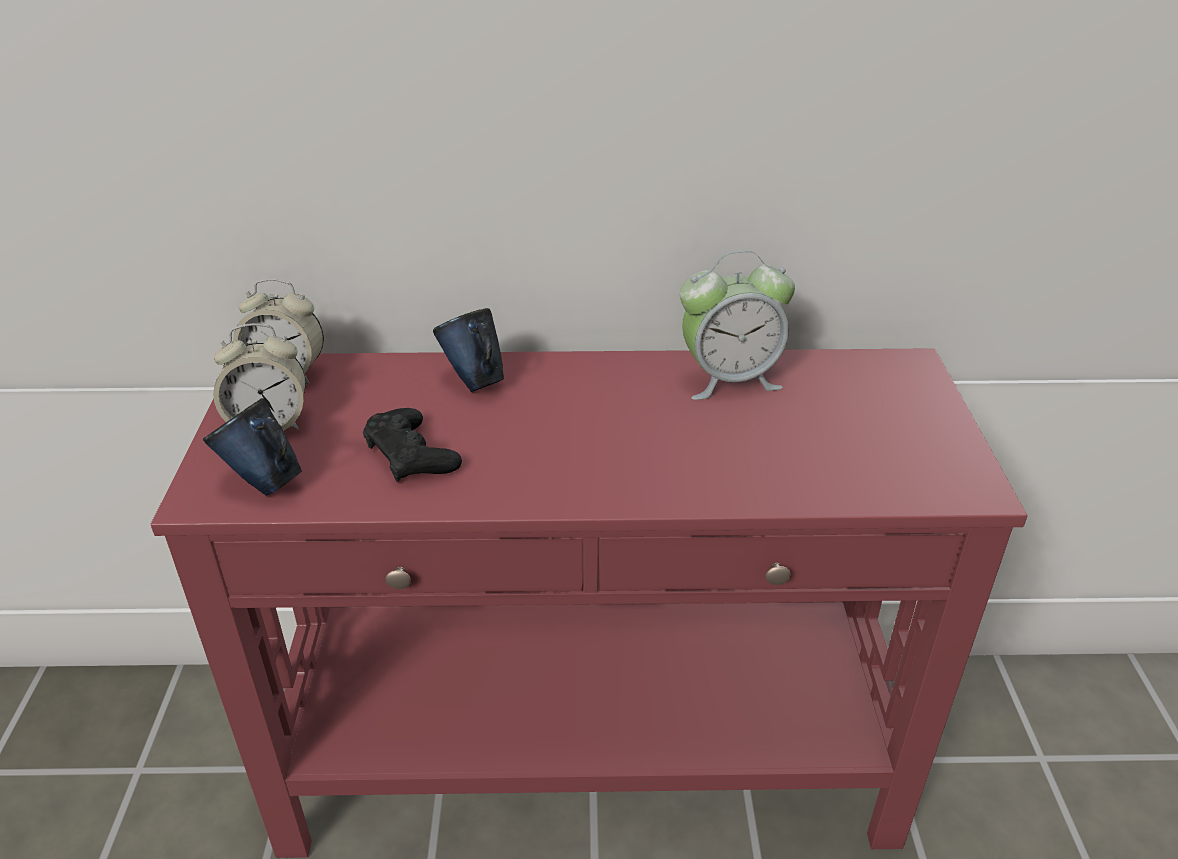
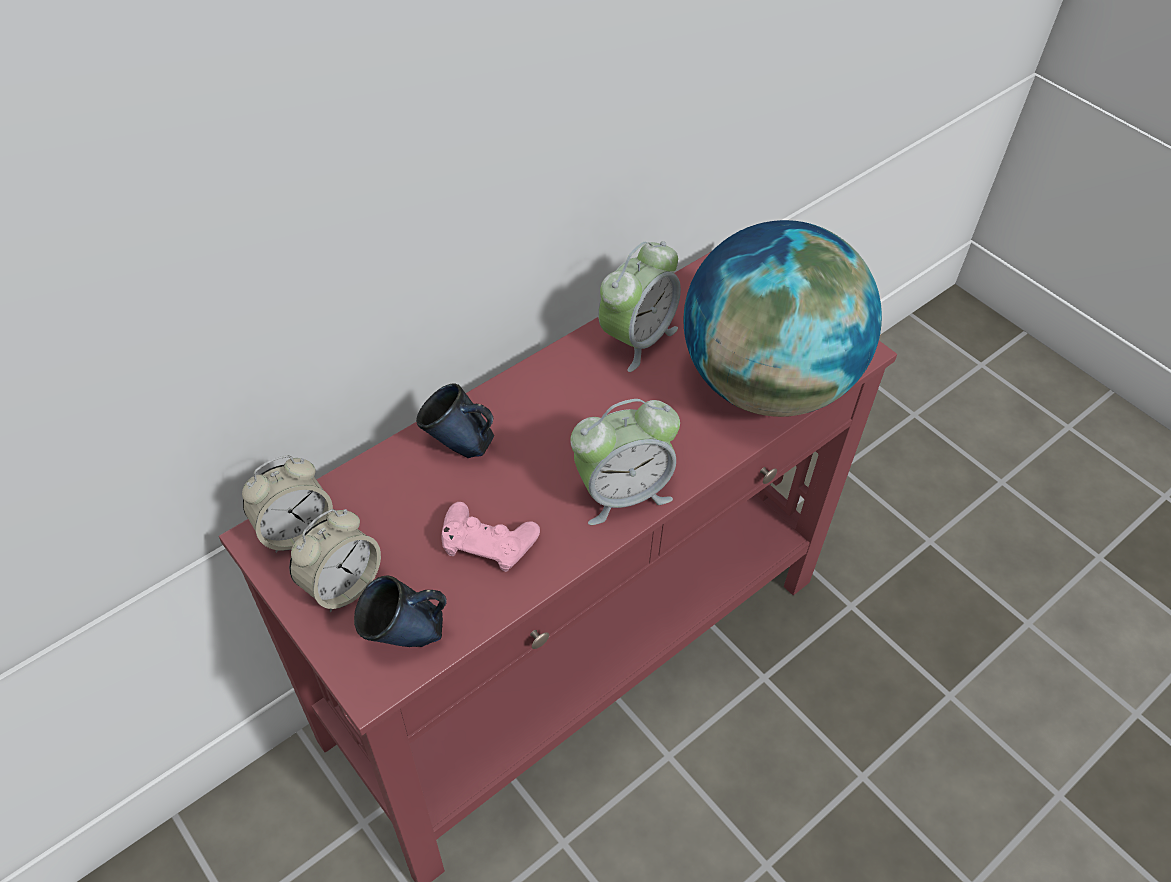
camera: 40 degrees left, 15 degrees up
(411, 455) = (487, 542): black game controller -> pink game controller
(572, 481) = (622, 493): none -> alarm clock
(829, 469) = (766, 383): none -> globe

